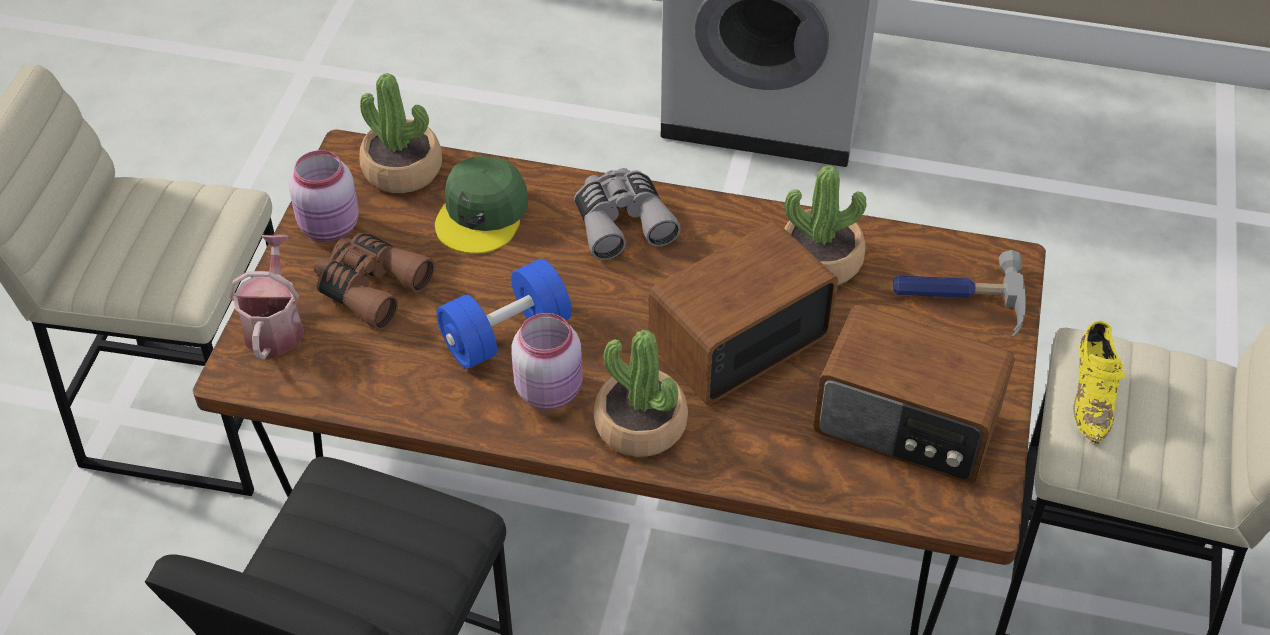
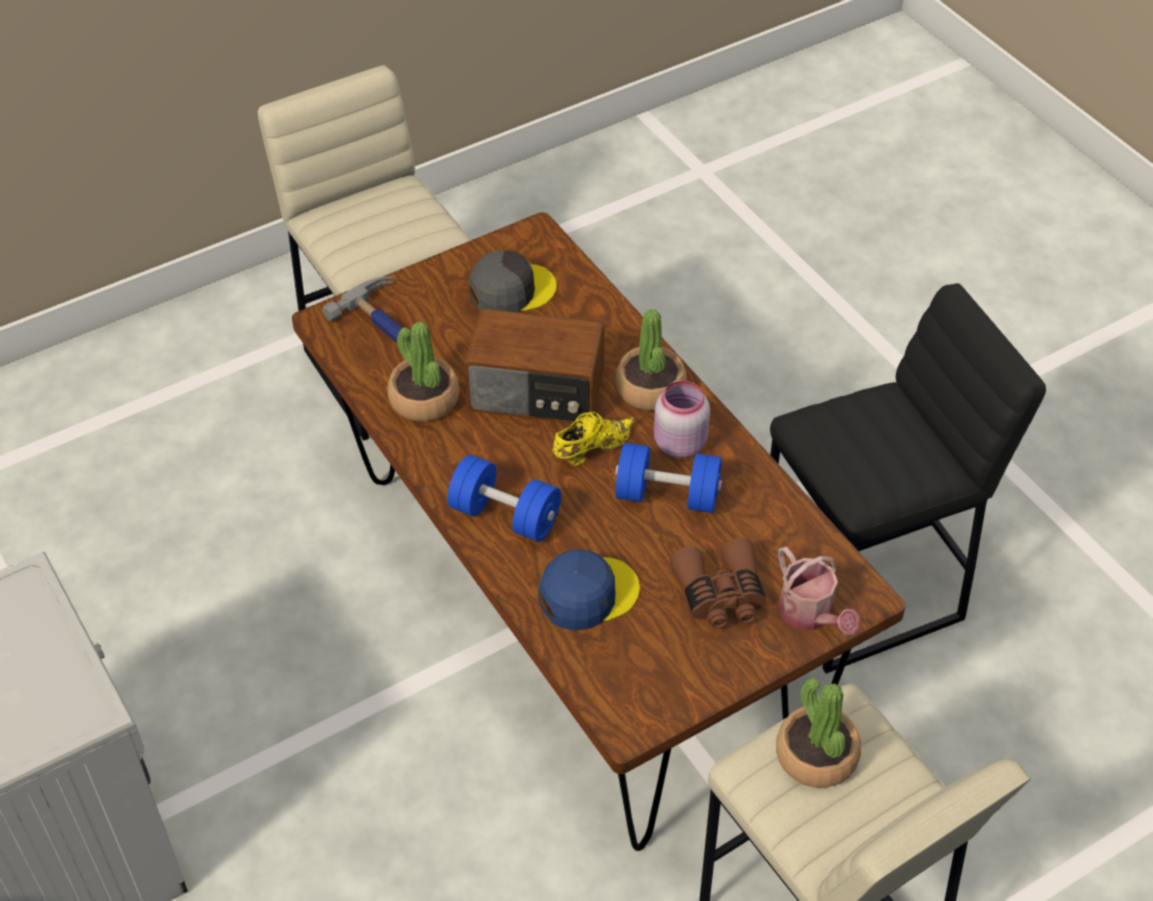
camera: 135 degrees left, 0 degrees up
(275, 325) = (810, 615): watering can -> watering can turned 75 degrees counterclockwise
(331, 227) = (703, 666): pink jar -> none
(403, 169) = (602, 677): potted plant -> potted plant (816, 755)
(483, 214) = (587, 593): green cap -> blue cap
(622, 222) = (505, 515): grey binoculars -> blue dumbbell
(907, 424) = (511, 290): radio -> grey cap
(1091, 397) = (396, 242): yellow shoe -> yellow shoe (591, 450)

